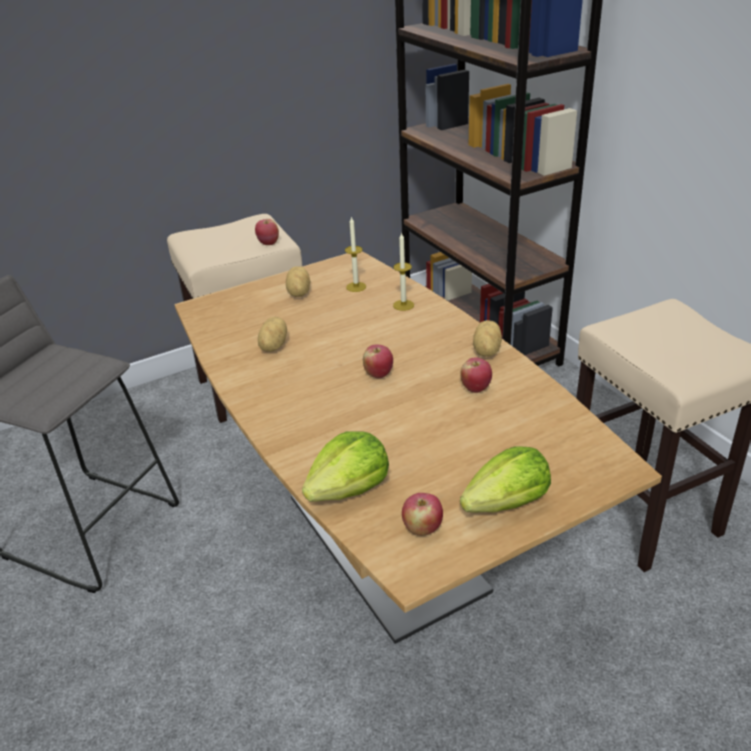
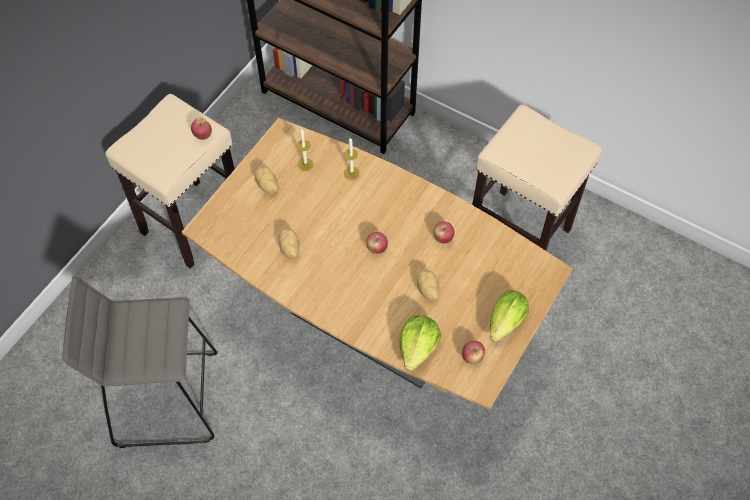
camera: 30 degrees left, 25 degrees up
(485, 351) = (431, 201): potato -> potato (427, 290)

